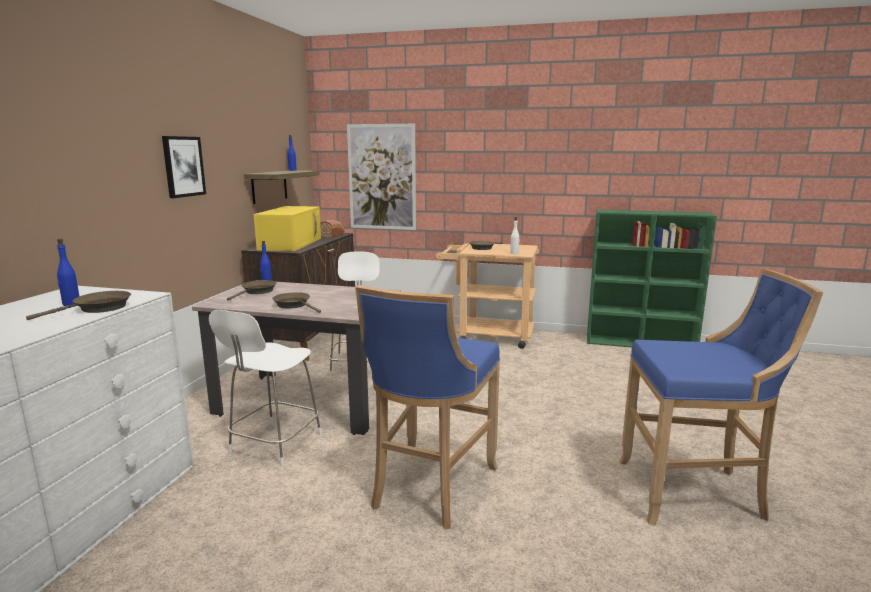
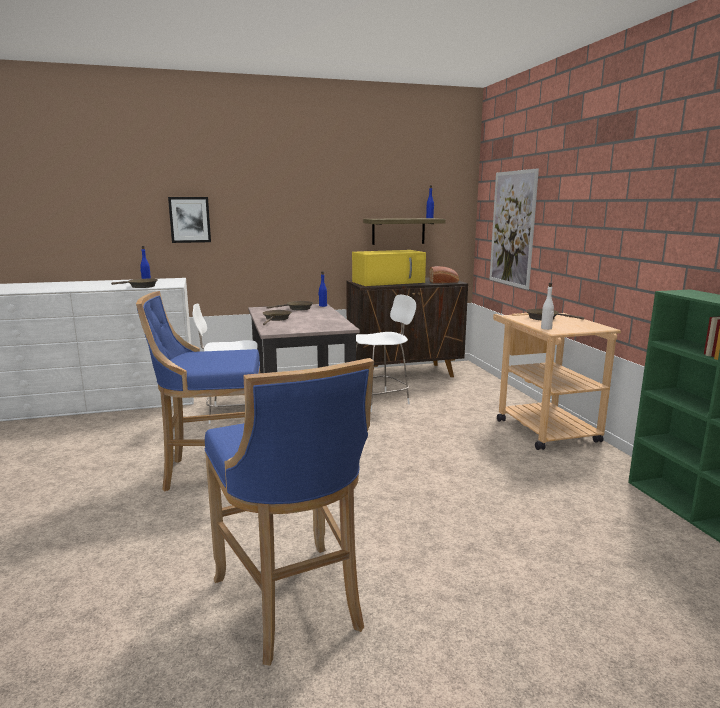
camera: 60 degrees right, 0 degrees up
(183, 166) = (291, 210): picture -> picture (190, 219)

